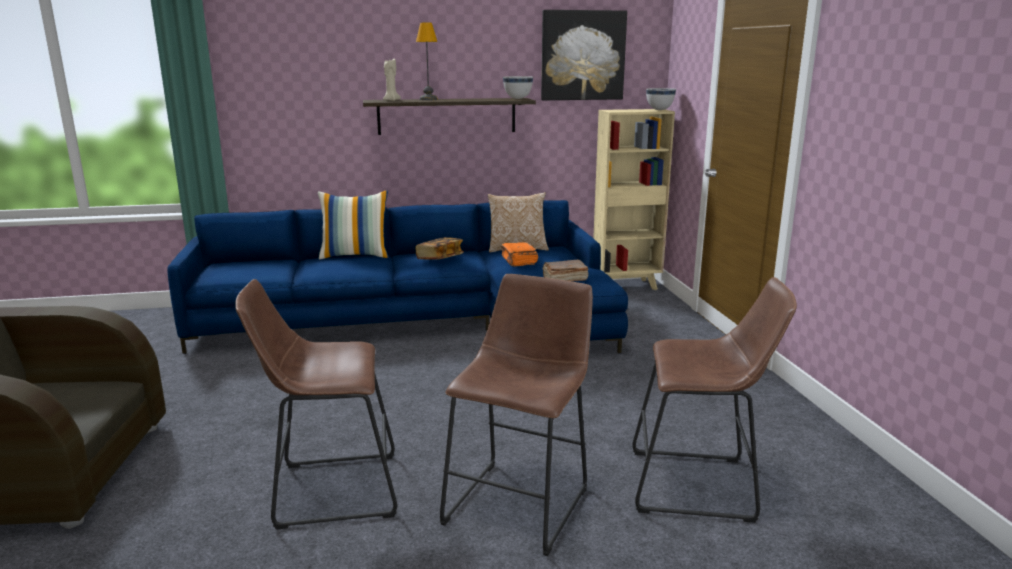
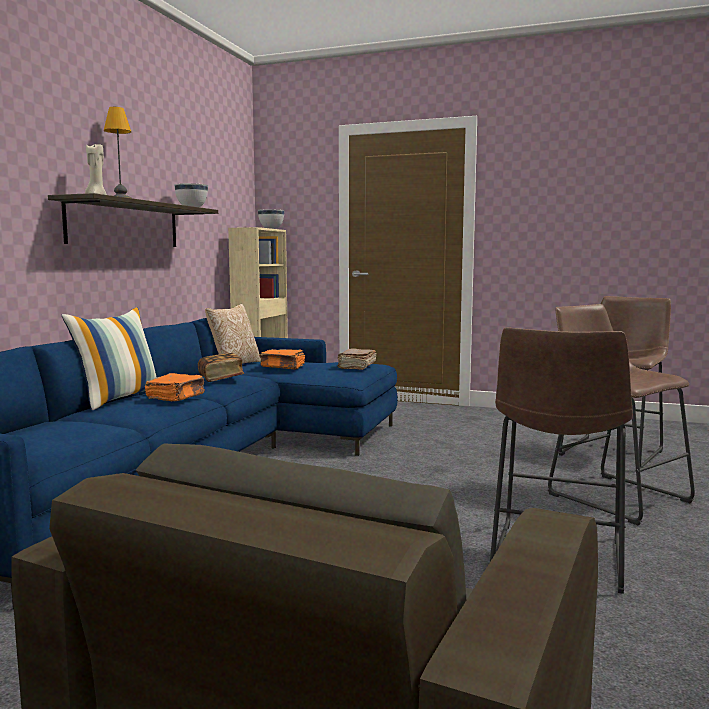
camera: 60 degrees left, 10 degrees down
(364, 265) = (176, 397): none -> orange book
(582, 55) = (212, 173): picture -> none

